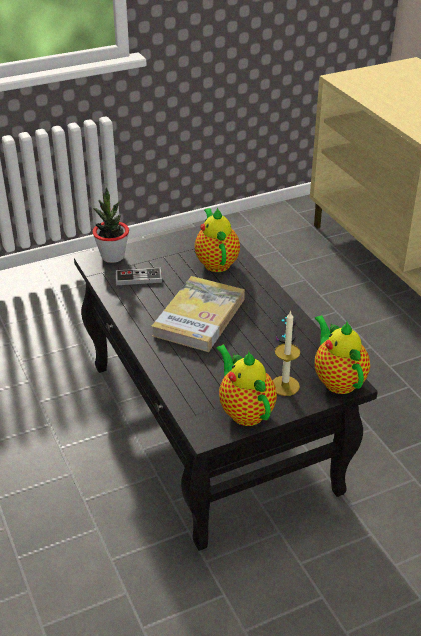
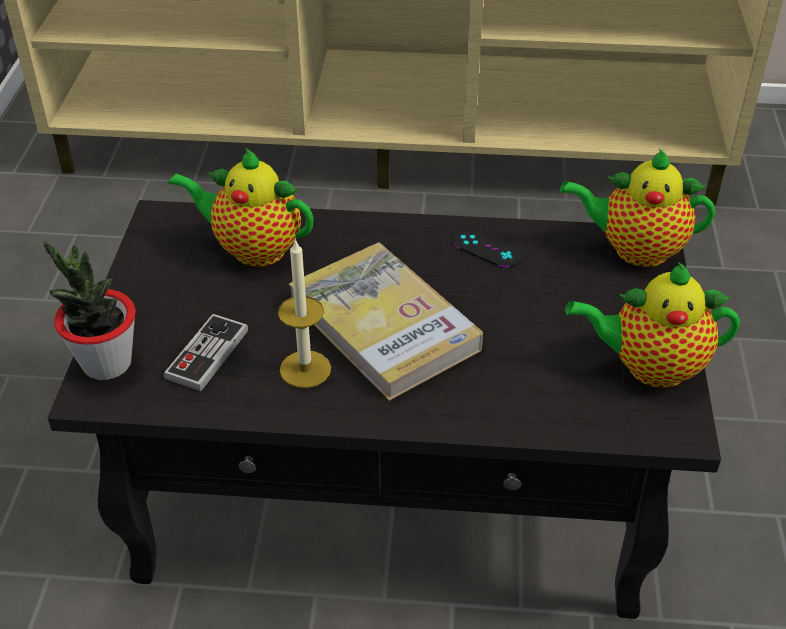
camera: 60 degrees left, 5 degrees up
(285, 386) = (616, 303): candle -> candle (305, 369)

